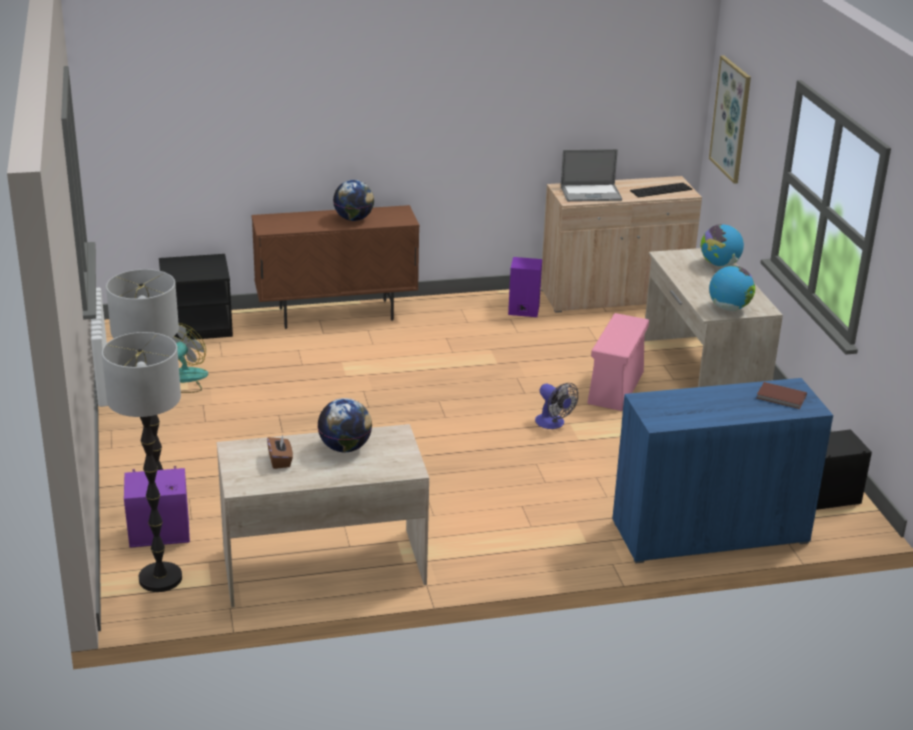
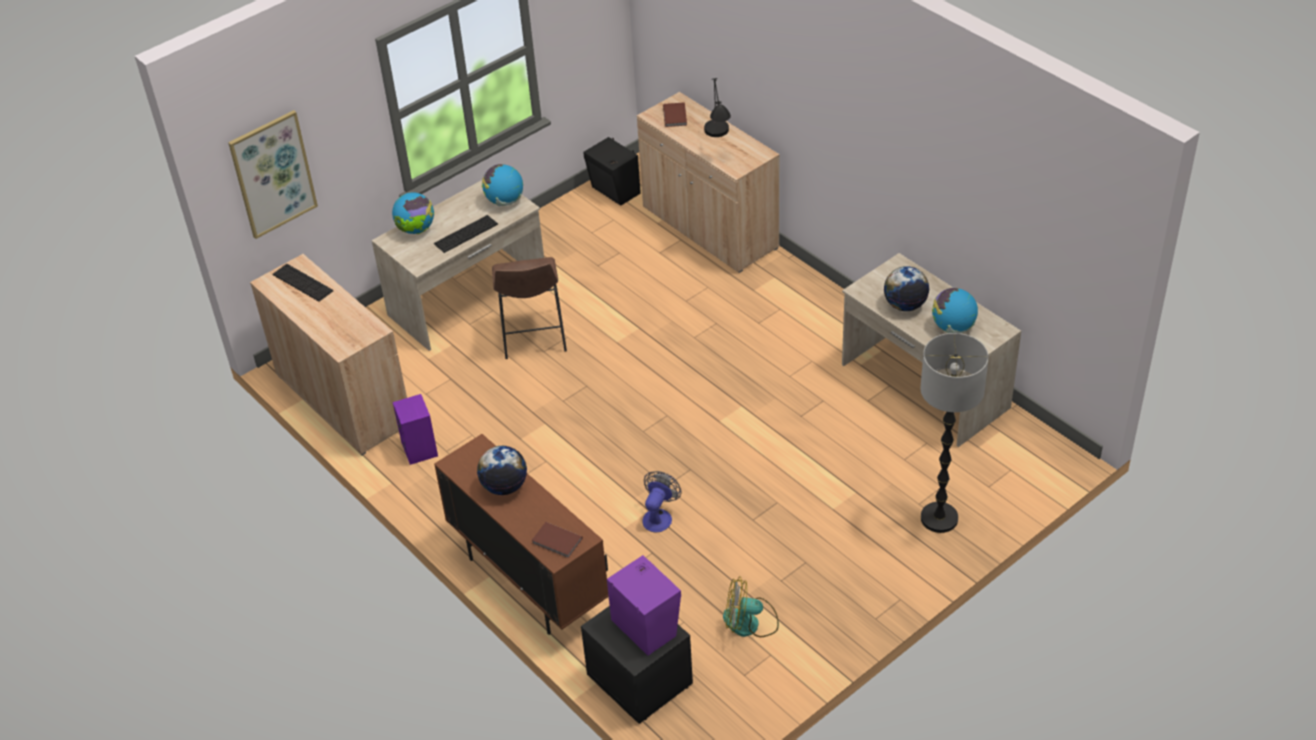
camera: 115 degrees left, 15 degrees up
(160, 536) = (978, 490): purple speaker -> purple speaker (645, 625)
(160, 578) = (1021, 461): floor lamp -> none
(276, 221) = (557, 542): none -> brown book
(280, 461) = (953, 327): brown tissue box -> globe
(553, 424) = (625, 350): fan -> fan (659, 516)
(591, 193) = (345, 323): laptop -> none
(616, 387) = (533, 337): pink storage box -> brown stool
(692, 282) = (466, 234): none -> keyboard
(704, 405) = (718, 143): none -> black table lamp
(709, 532) = (709, 228): blue cabinet -> beige cabinet

